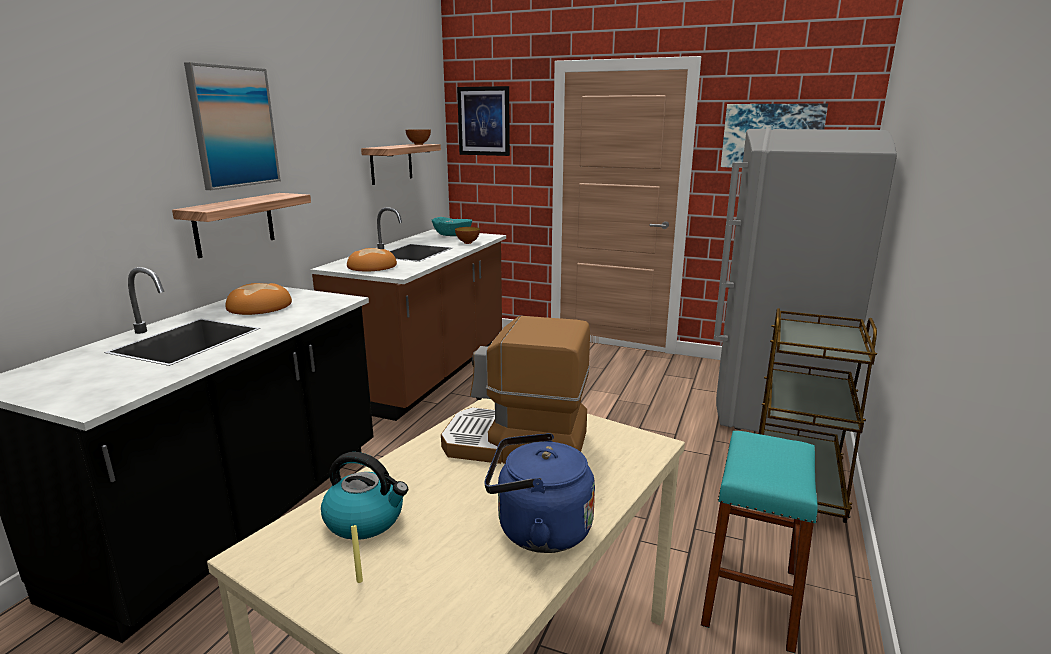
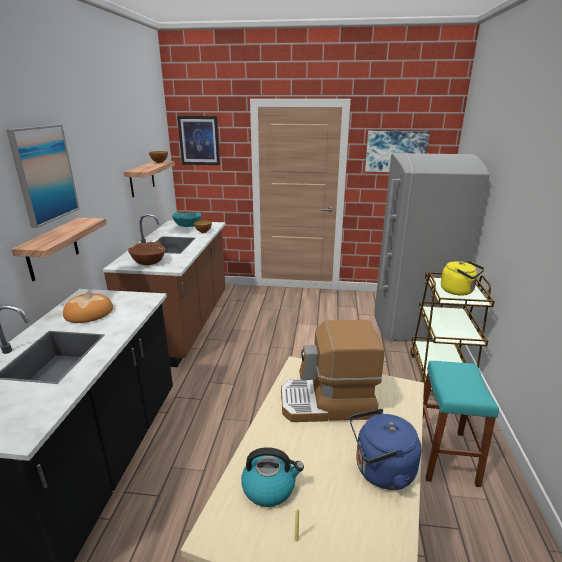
camera: 15 degrees left, 5 degrees up
(372, 266) = (149, 262): bread -> brown bowl
(824, 340) = (459, 291): none -> yellow kettle

